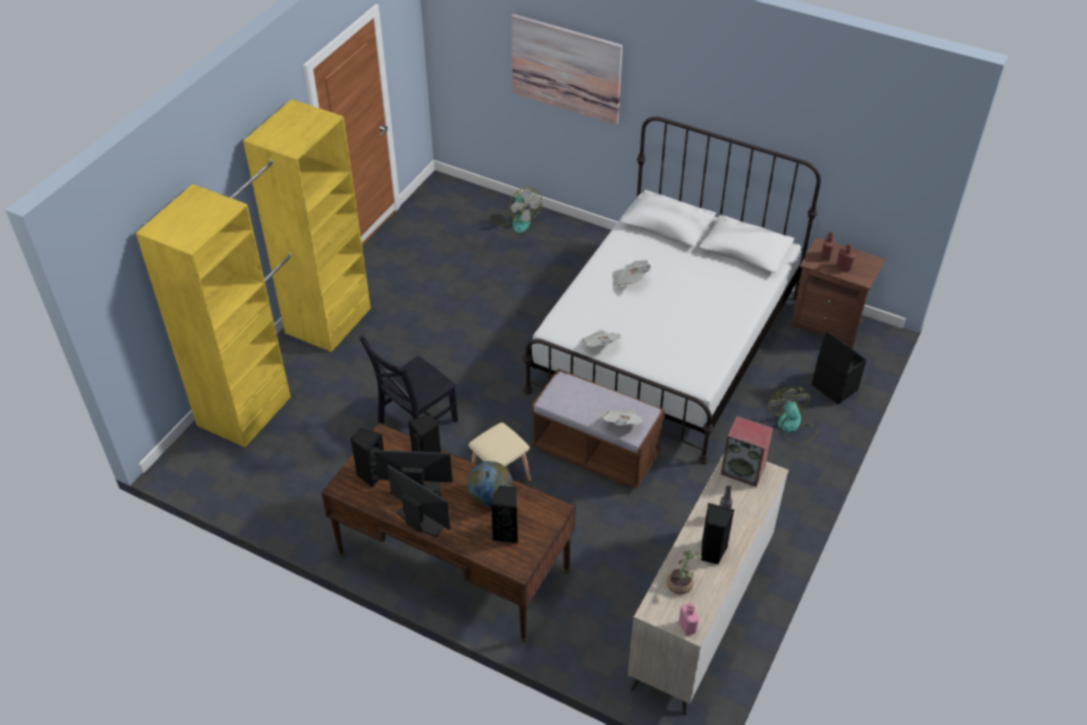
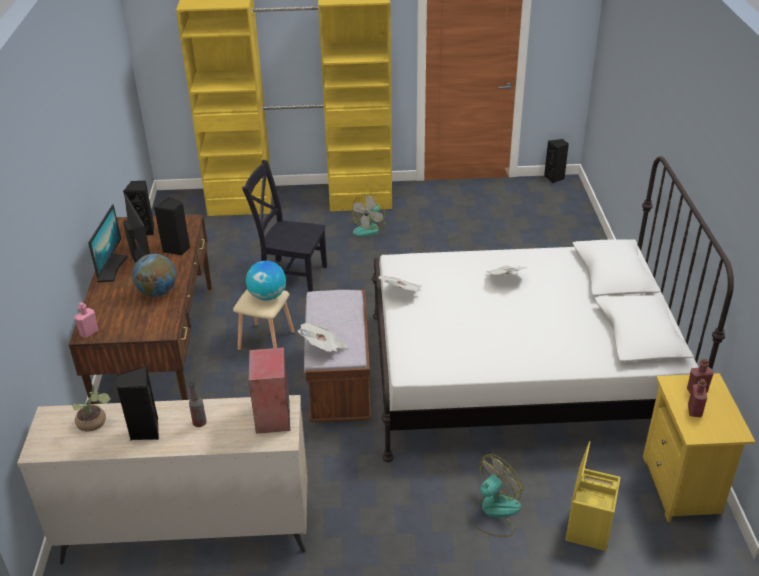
camera: 60 degrees right, 10 degrees down
(502, 437) = (267, 296): none -> globe
(507, 533) = (122, 314): black speaker -> black speaker (554, 178)
(518, 220) = (574, 234): fan -> fan (369, 228)
(566, 68) = (642, 86): picture -> none
(687, 627) = (38, 446): pink bottle -> pink bottle (89, 333)
(828, 324) = (683, 487): brown nightstand -> yellow nightstand
(833, 387) = (588, 526): black storage box -> yellow storage box

